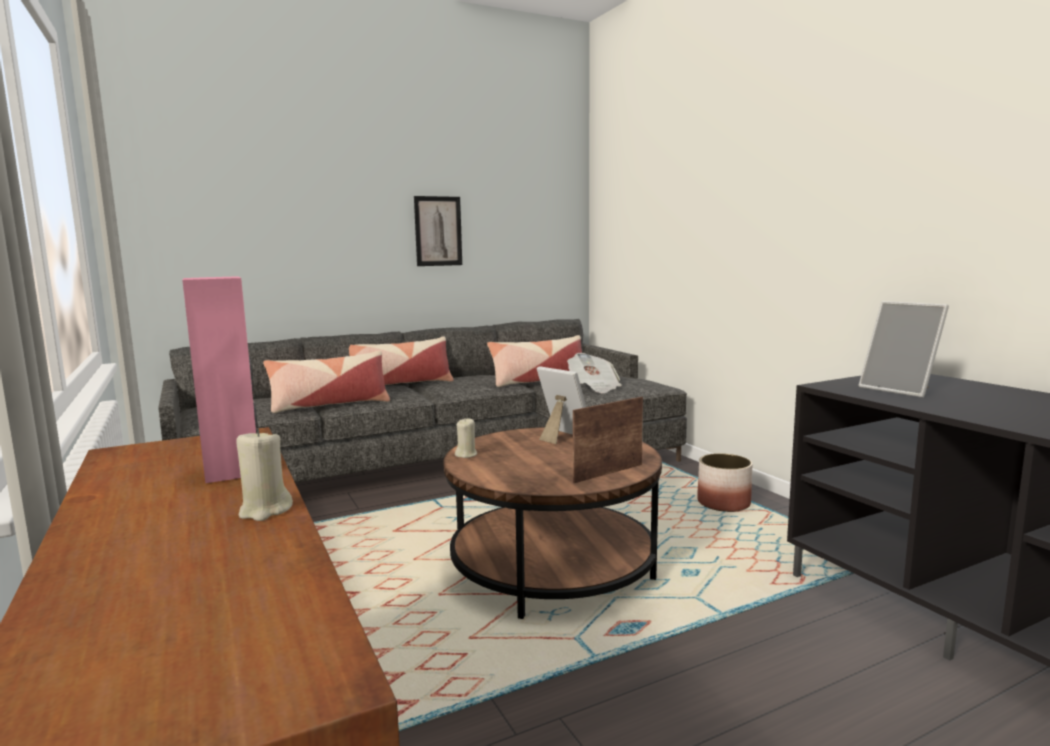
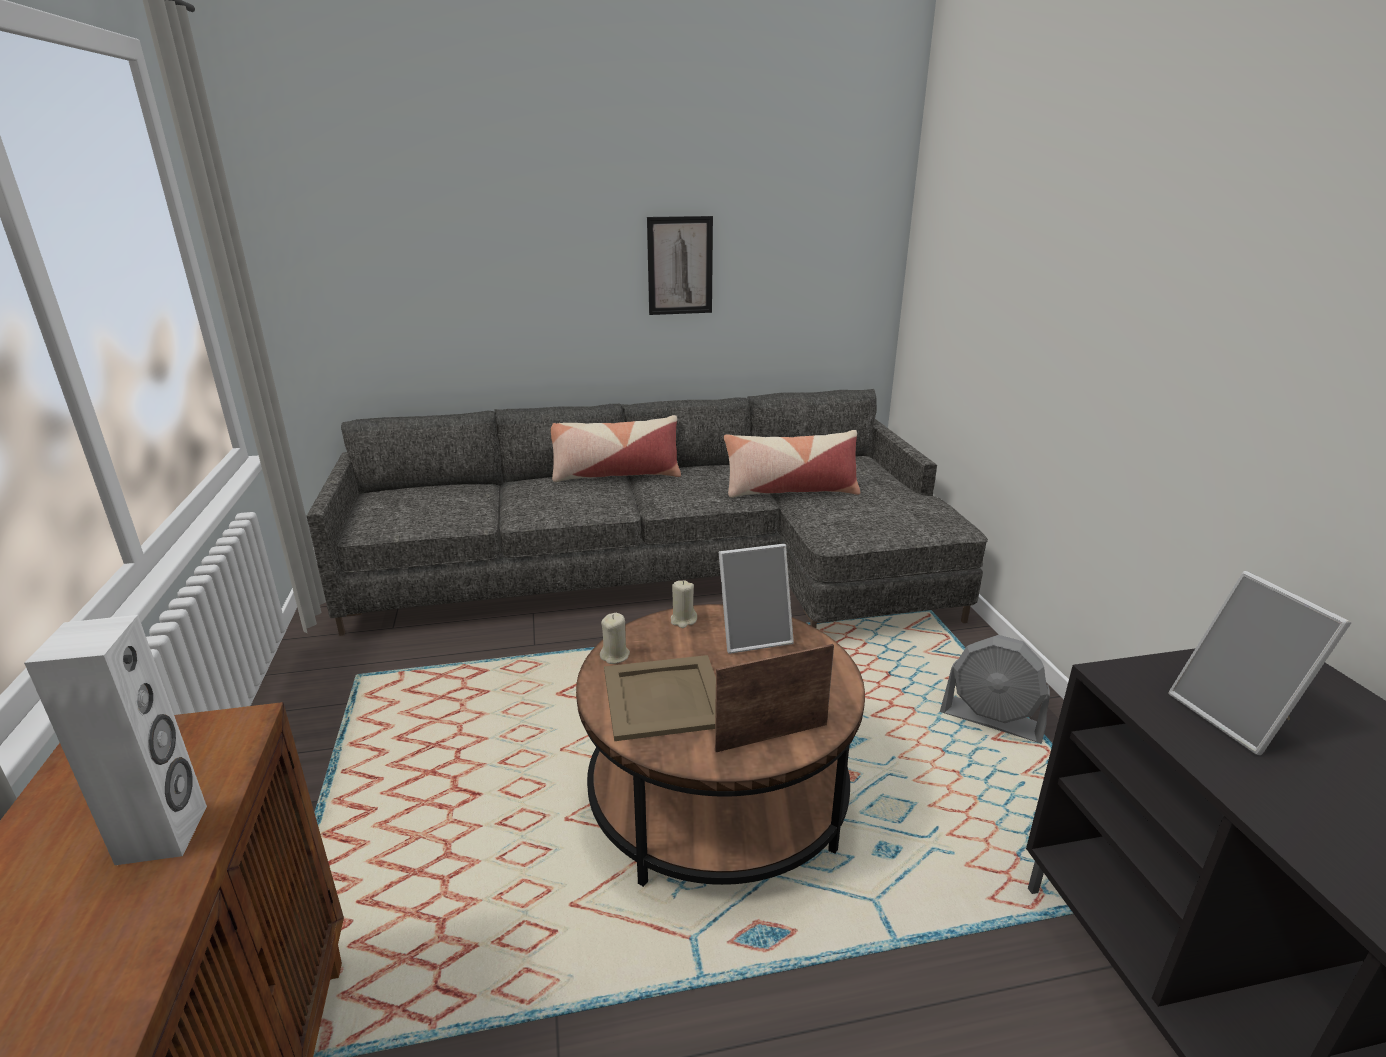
camera: 15 degrees right, 15 degrees up
(233, 470) = (164, 834): pink speaker -> white speaker
(265, 510) = (119, 973): beige candle -> beige candle (683, 620)
(329, 405) = (513, 510): pillow -> none
(517, 466) = (663, 696): none -> beige tray
(562, 437) = (754, 636): picture frame -> picture frame turned 105 degrees clockwise
(594, 387) = (856, 516): newspaper -> none
(724, 503) = (992, 720): planter -> grey fan

